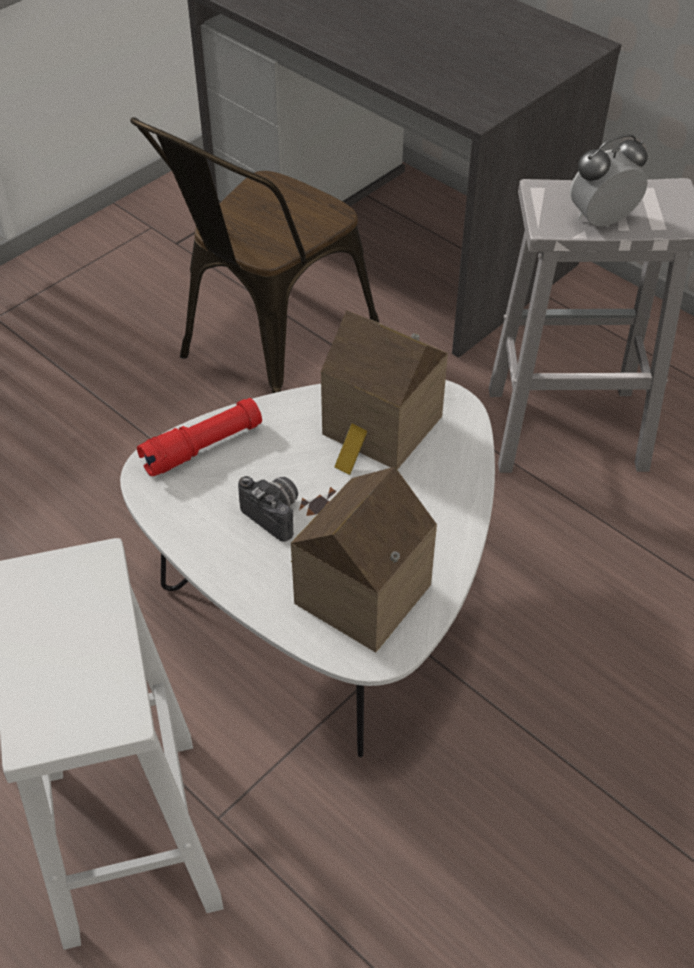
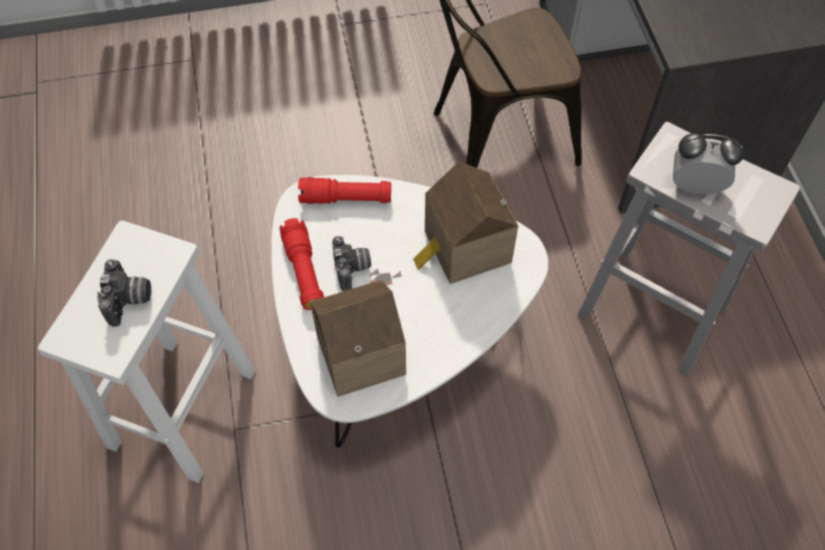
camera: 35 degrees right, 10 degrees up
(88, 644) = (130, 301): none -> camera
(218, 546) = (304, 271): none -> red flashlight

